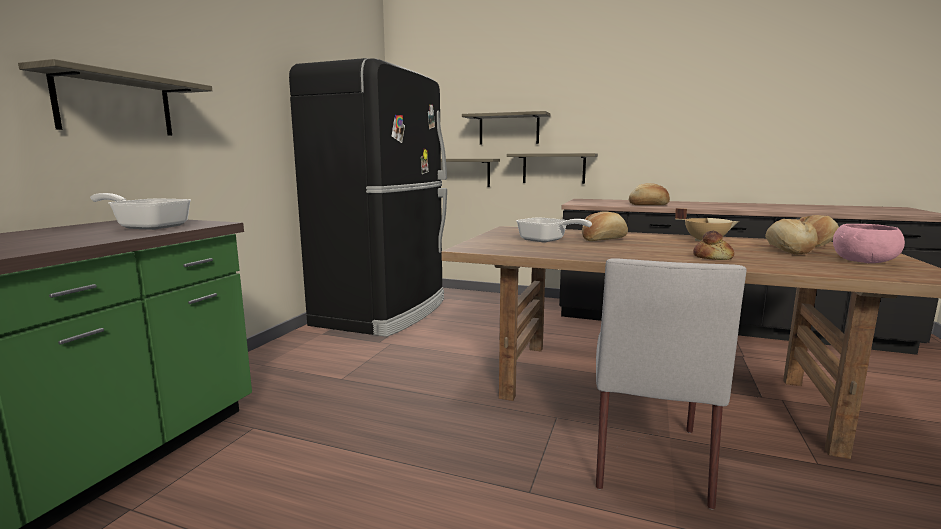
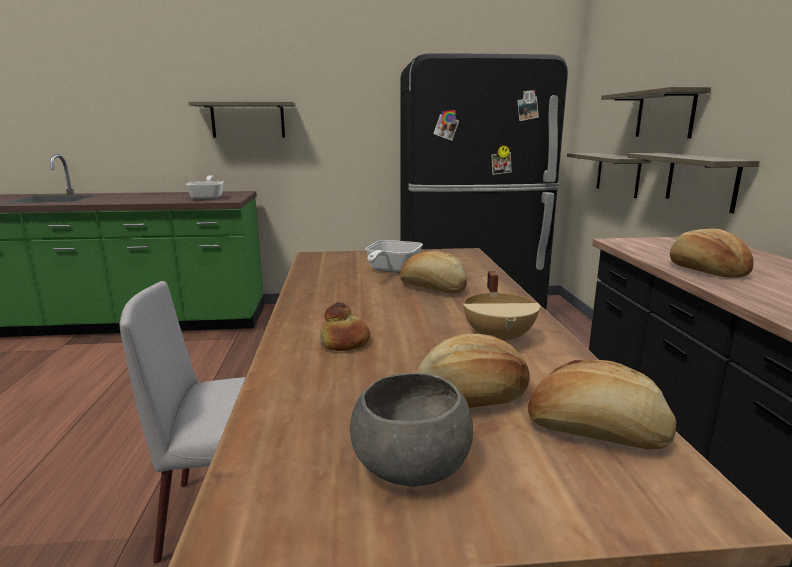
camera: 65 degrees right, 5 degrees up
(863, 261) = (410, 463): pink bowl -> grey bowl

